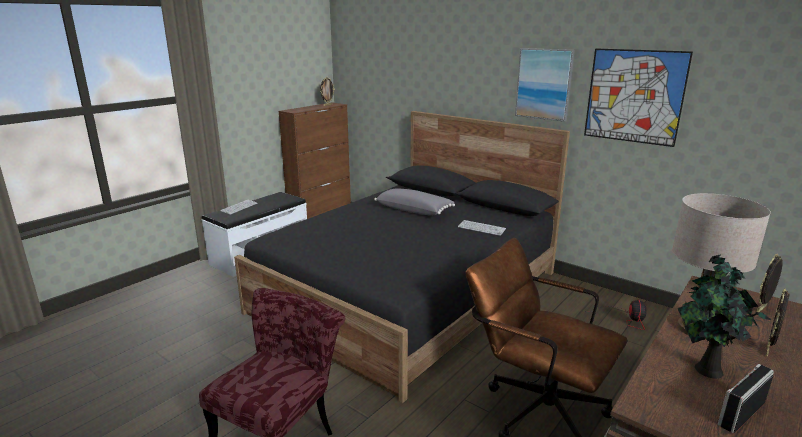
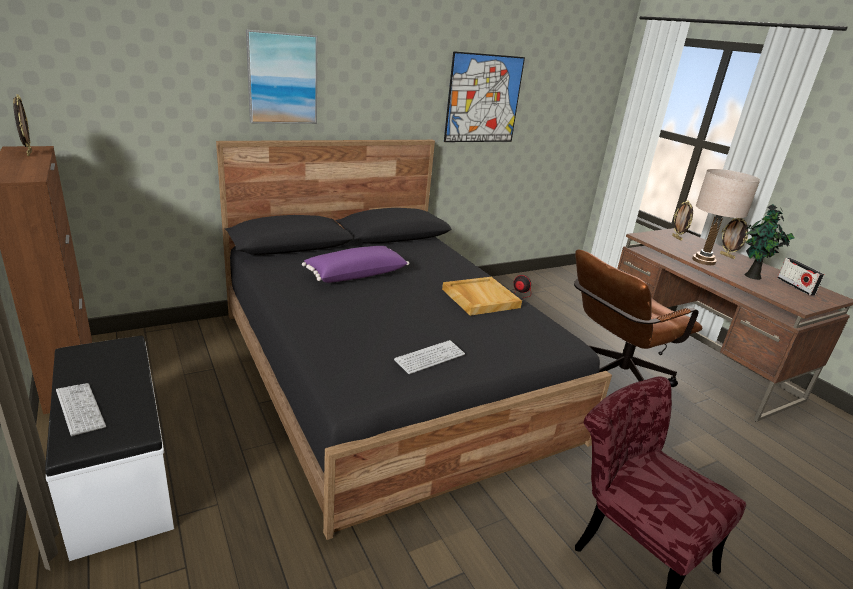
camera: 70 degrees left, 5 degrees up
(414, 210) = (355, 274): grey pillow -> purple pillow
(433, 249) = (479, 298): none -> beige tray
(481, 228) = (444, 263): keyboard -> keyboard (430, 358)
(544, 84) = (404, 90): picture -> picture (282, 79)

